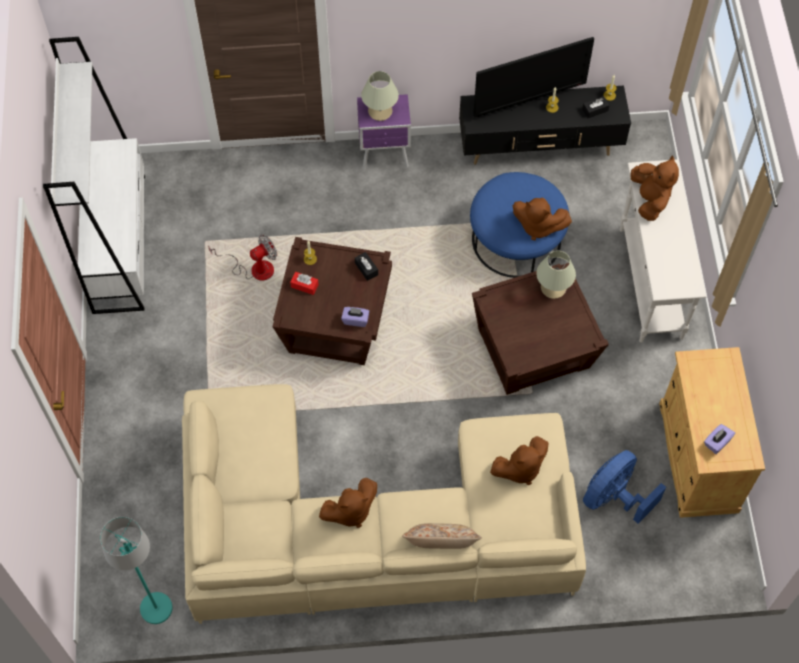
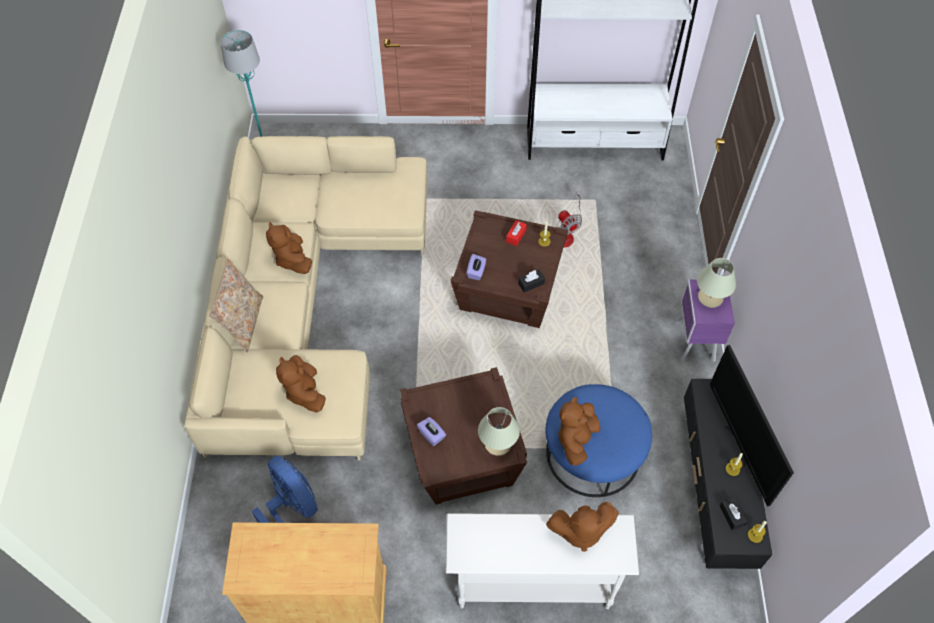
camera: 95 degrees right, 5 degrees down
(717, 442) = (263, 547): purple tissue box -> purple tissue box (432, 435)

